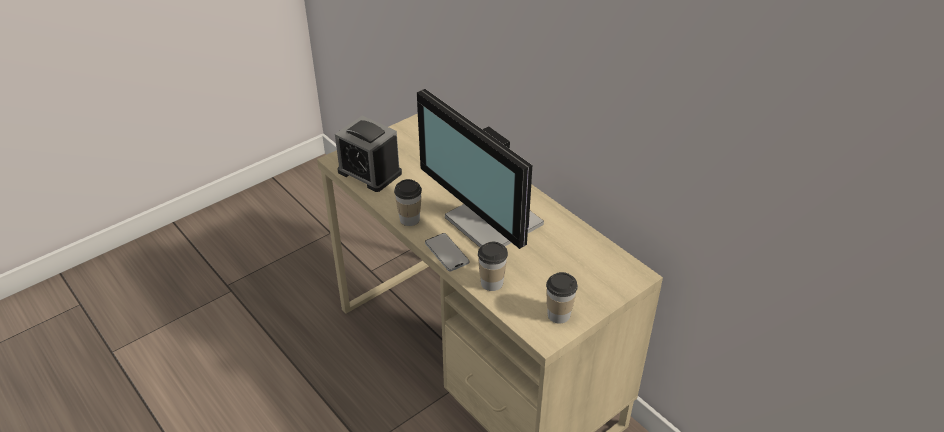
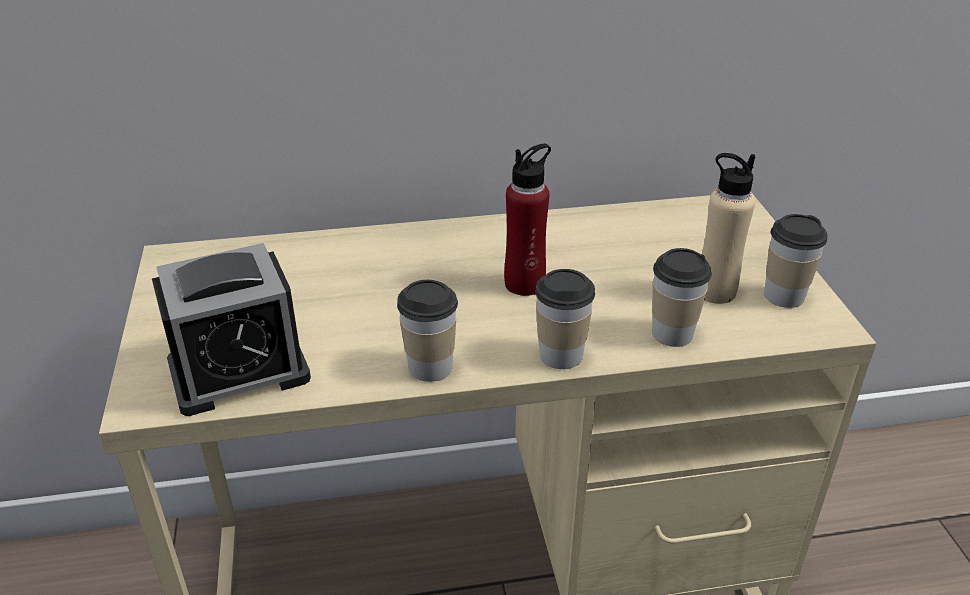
camera: 60 degrees left, 5 degrees down
(446, 253) = (561, 355): phone -> cup
(491, 223) = (525, 284): monitor -> red bottle
(540, 288) = (715, 291): none -> beige bottle

